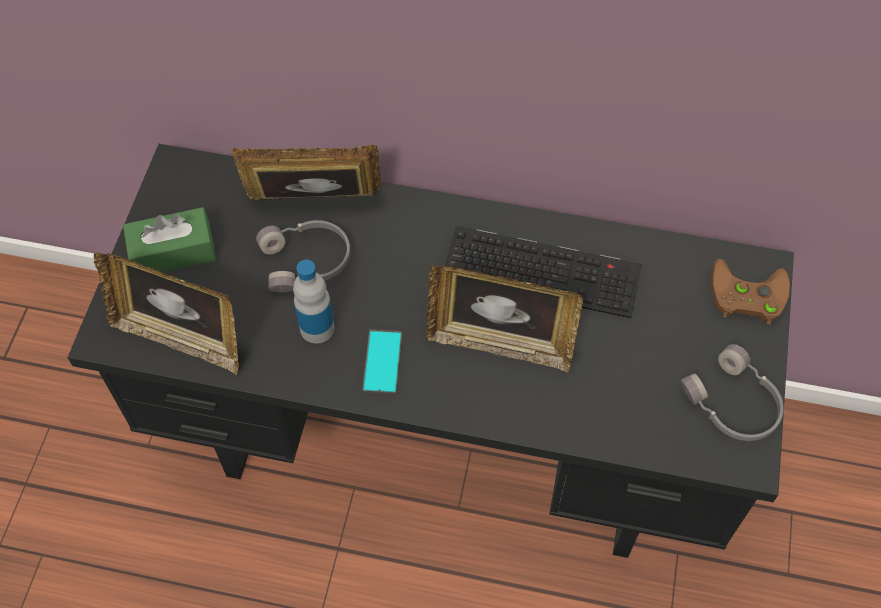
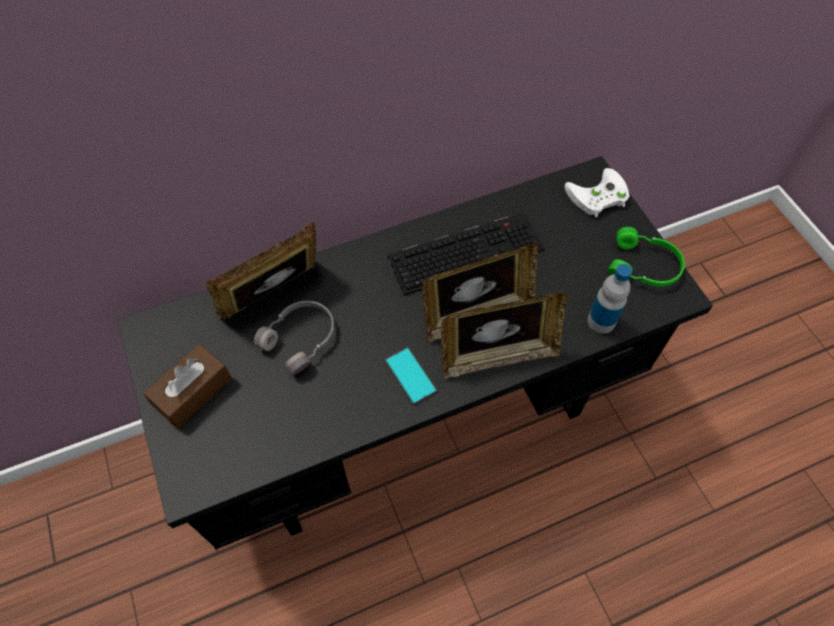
camera: 35 degrees left, 0 degrees up
(173, 252) = (193, 392): green tissue box -> brown tissue box
(180, 338) = (249, 451): picture frame -> picture frame (497, 356)
(317, 328) = (345, 381): bottle -> bottle (601, 321)
(732, 404) = (644, 267): grey headphones -> green headphones
(745, 296) = (597, 197): brown game controller -> white game controller

